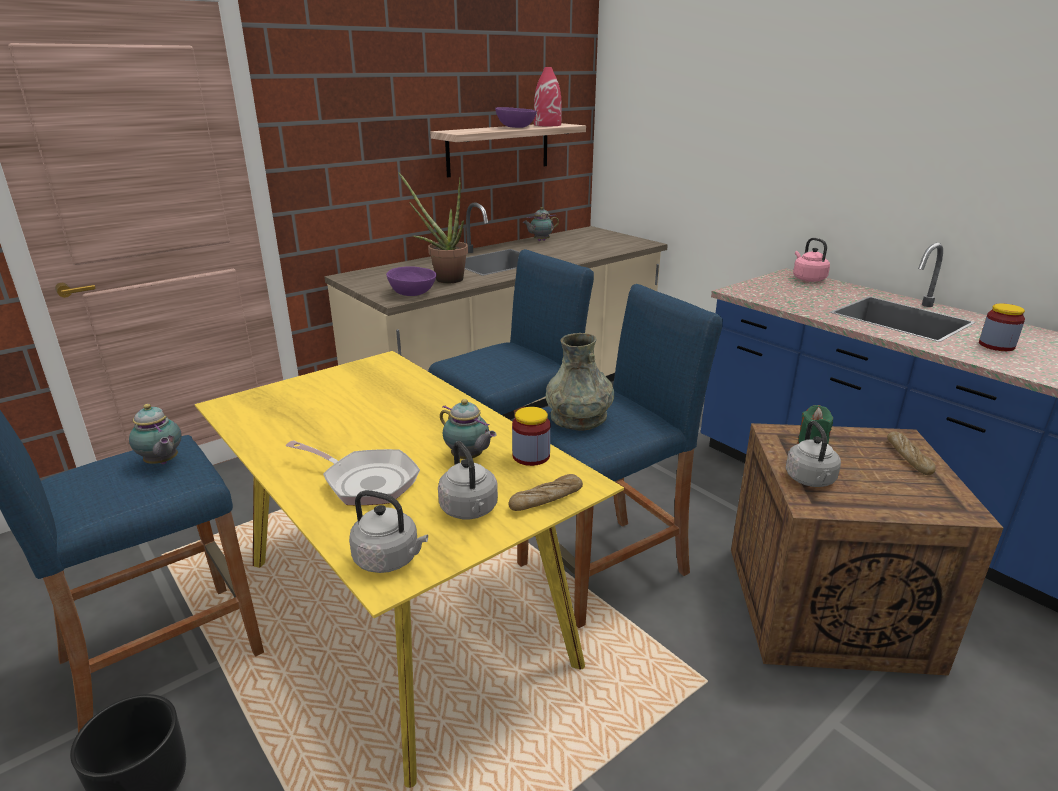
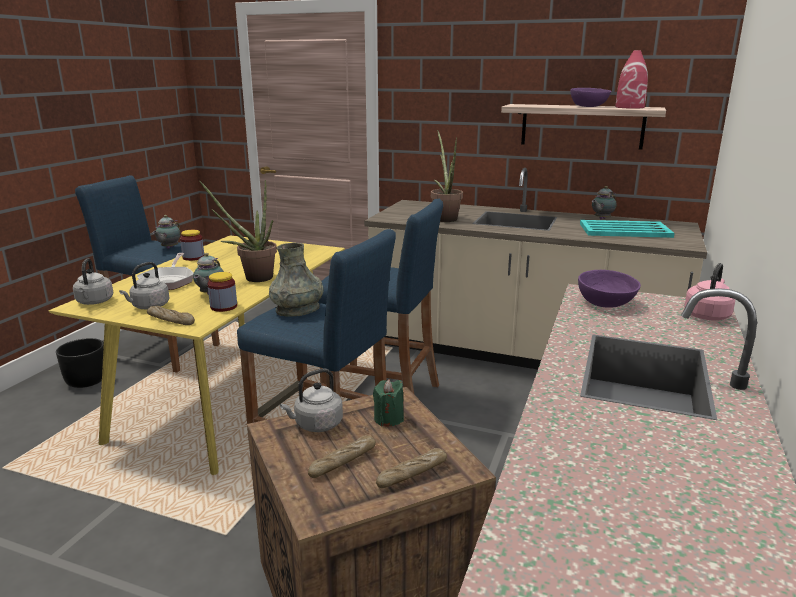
camera: 60 degrees right, 5 degrees down
(411, 293) = (401, 218): purple bowl -> purple bowl (604, 303)
(438, 421) = (252, 278): none -> potted plant
(540, 241) = (601, 219): teapot -> teapot turned 75 degrees counterclockwise
(585, 244) = (625, 230): none -> turquoise tray
(884, 482) = (343, 462): none -> bread
(996, 345) = (624, 433): jar -> jar (193, 257)

